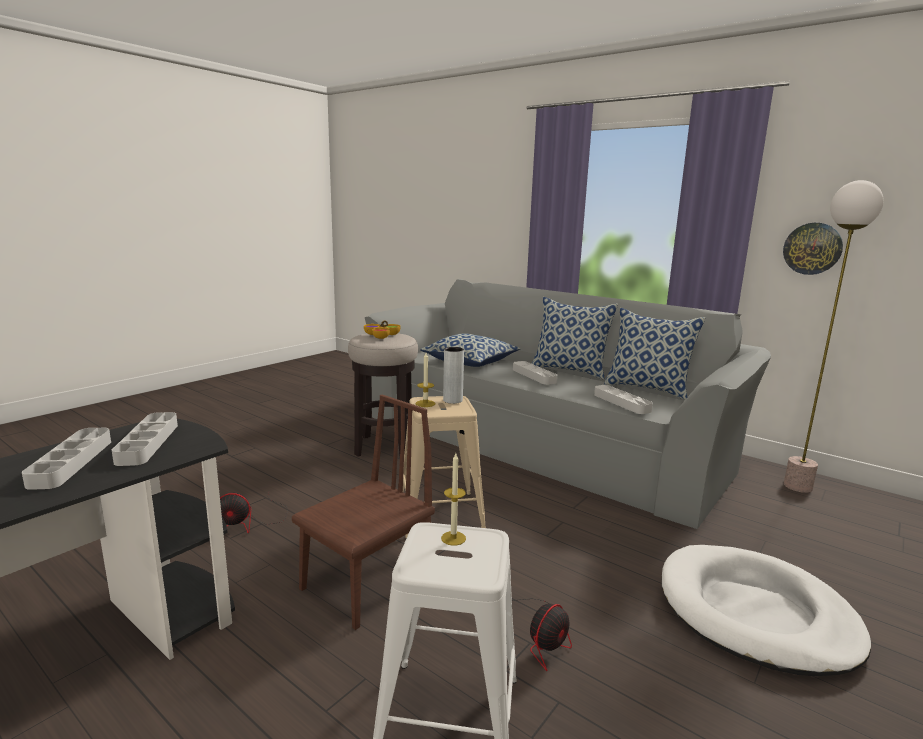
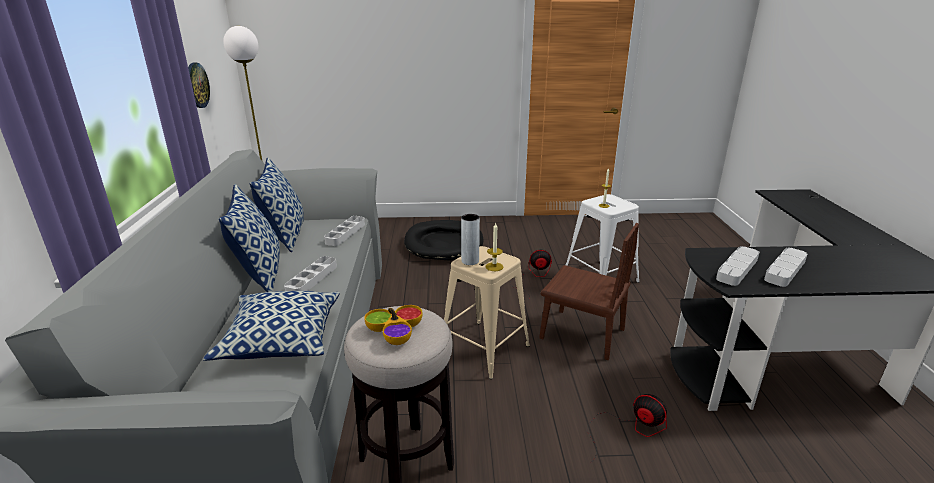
camera: 130 degrees left, 10 degrees up
(367, 583) = (582, 334): brown chair -> brown chair turned 150 degrees counterclockwise
(755, 613) = (444, 243): white dog bed -> black dog bed

